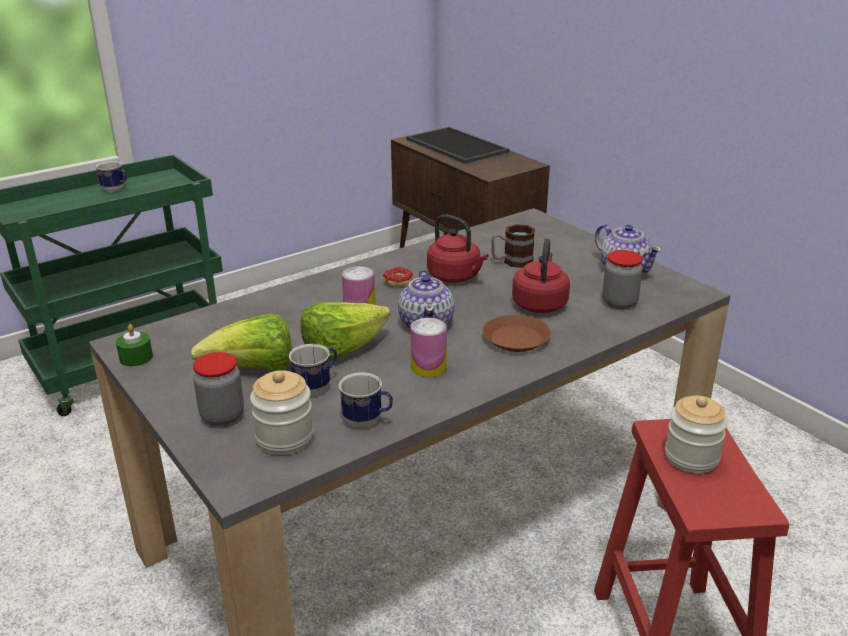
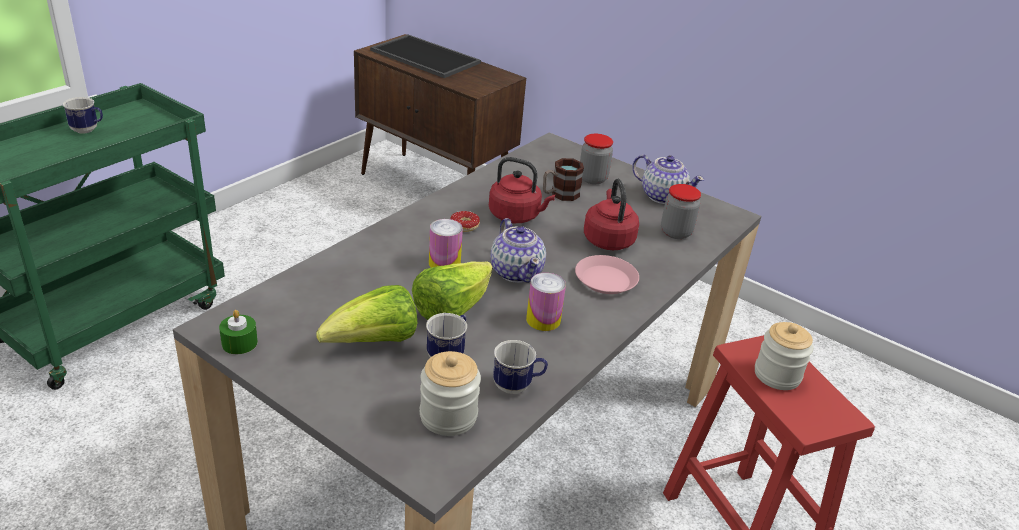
camera: 20 degrees left, 5 degrees up
(222, 416) = (372, 400): jar -> jar (592, 179)
(515, 338) = (605, 279): brown plate -> pink plate

